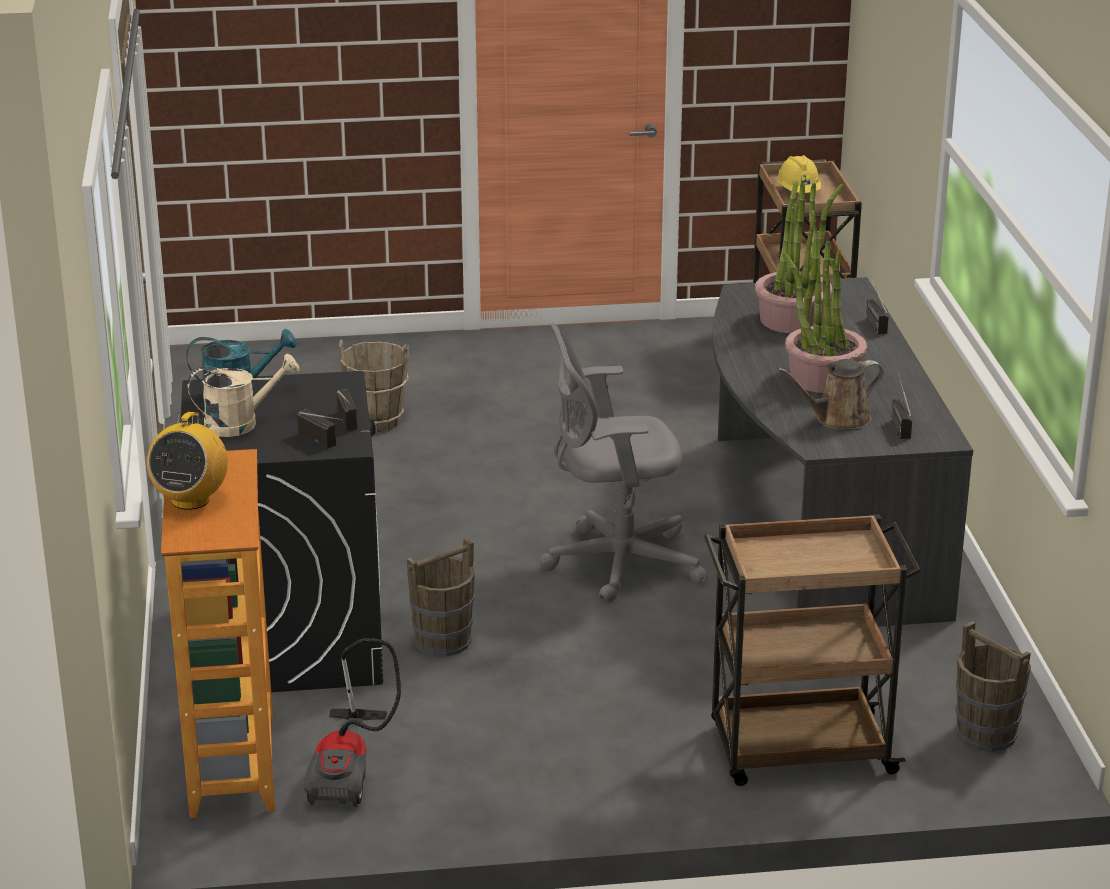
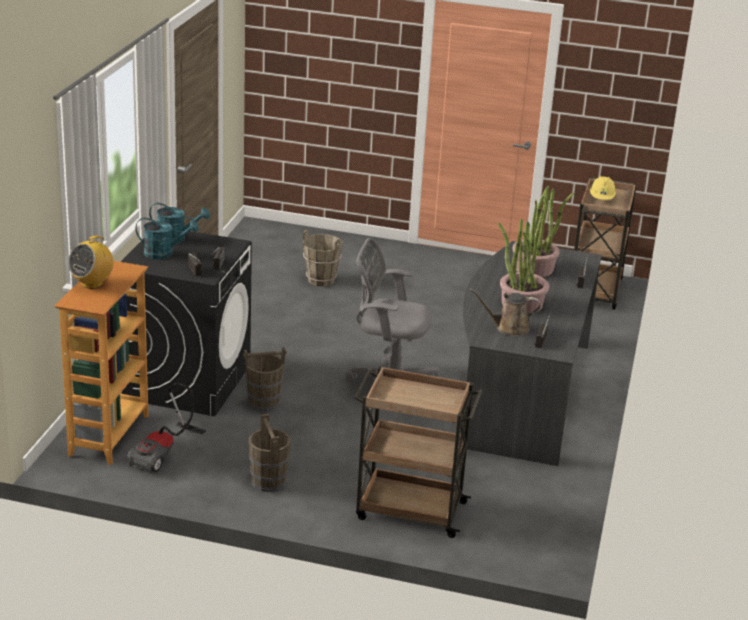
camera: 20 degrees right, 0 degrees up
(241, 423) = (164, 253): beige watering can -> turquoise watering can
(986, 734) = (524, 531): brown bucket -> brown bucket (268, 481)

